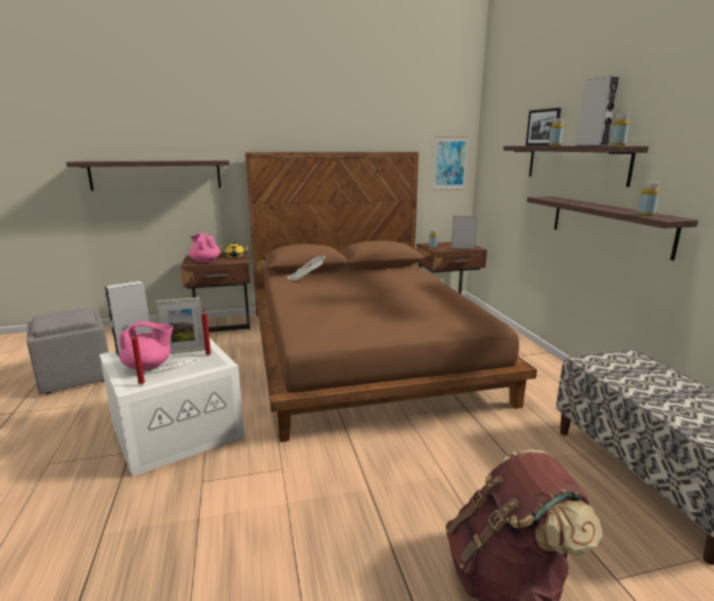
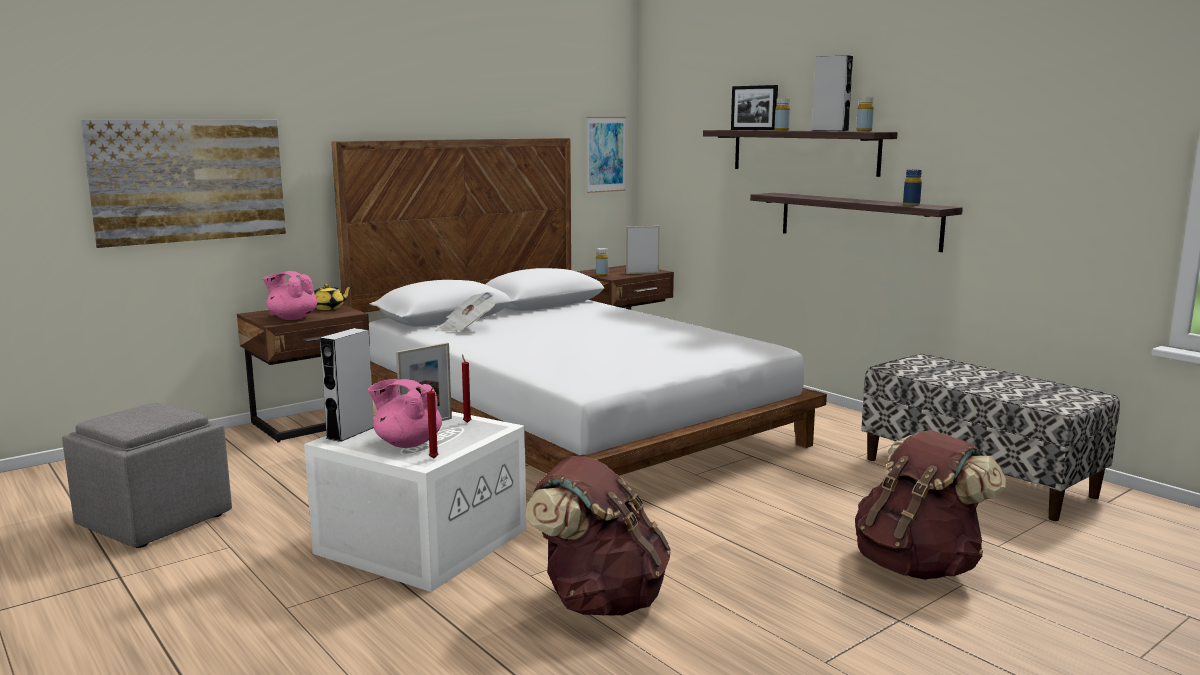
camera: 25 degrees left, 5 degrees down
(149, 366) = (407, 443): pink teapot -> pink teapot turned 120 degrees counterclockwise
(156, 175) = (189, 180): shelf -> picture
(217, 524) = (599, 601): none -> brown backpack
(364, 351) = (570, 423): brown bed -> white bed
(645, 214) = (911, 205): yellow bottle -> blue bottle

